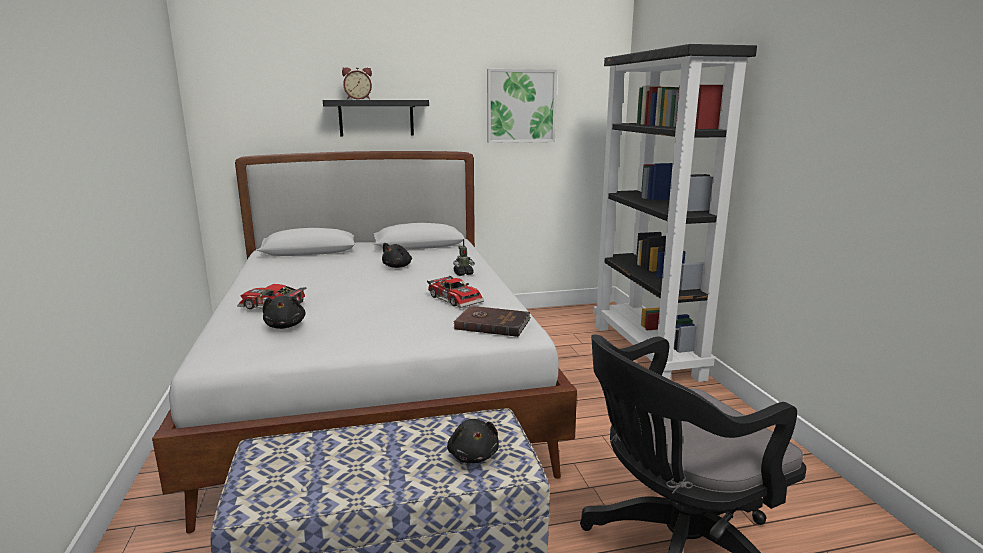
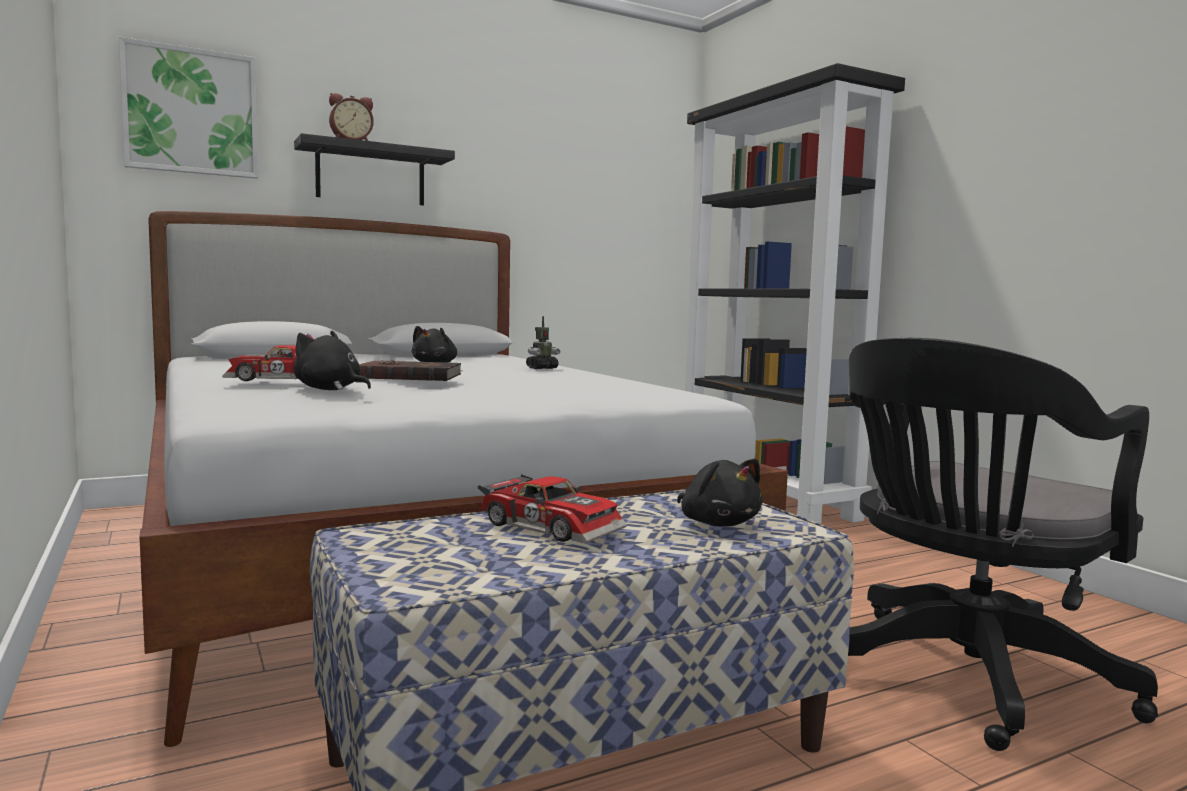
camera: 15 degrees left, 10 degrees down
(285, 326) = (330, 389): black plush toy -> black plush toy turned 150 degrees clockwise
(456, 298) = (564, 378): toy car -> toy car (553, 525)
(492, 324) = (647, 390): brown book -> brown book (408, 376)
(521, 106) = (568, 179): picture -> picture (191, 111)

